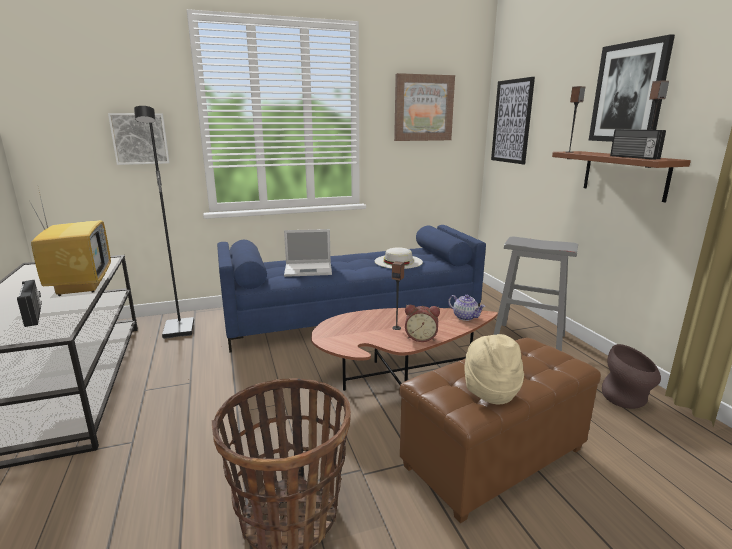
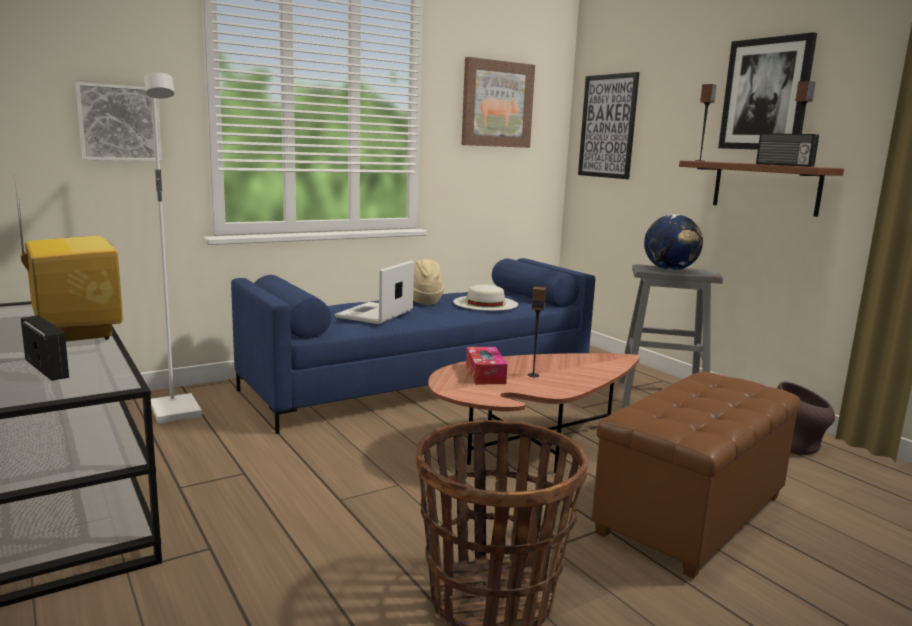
camera: 15 degrees left, 5 degrees down
(180, 330) = (177, 411): black floor lamp -> white floor lamp
(309, 269) = (374, 314): laptop -> laptop turned 135 degrees clockwise
(360, 324) = (485, 374): none -> tissue box
(421, 337) = (571, 383): alarm clock -> none
(465, 317) = (606, 361): teapot -> none
(490, 390) = (707, 418): beige hat -> beige hat (422, 301)
(536, 243) = (670, 270): none -> globe

